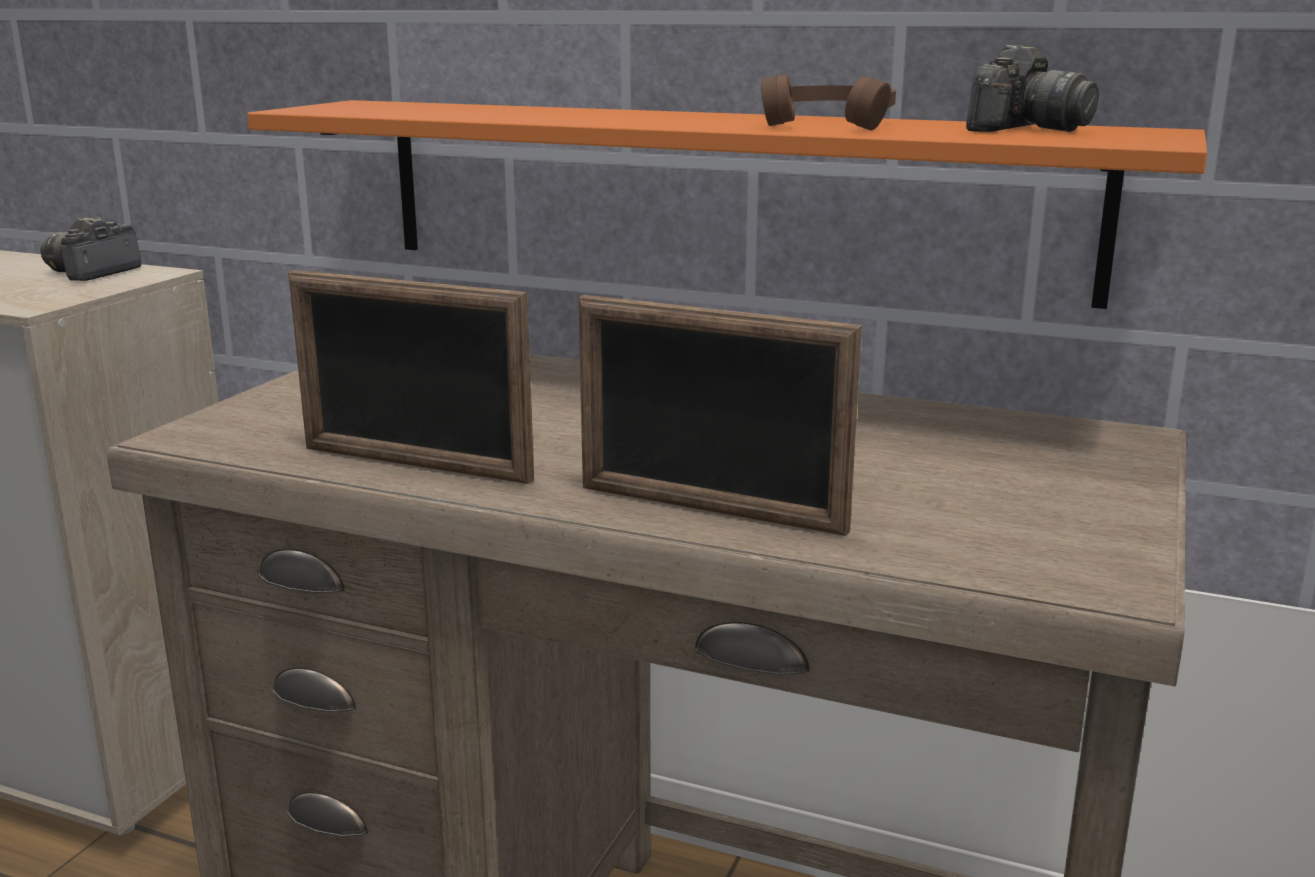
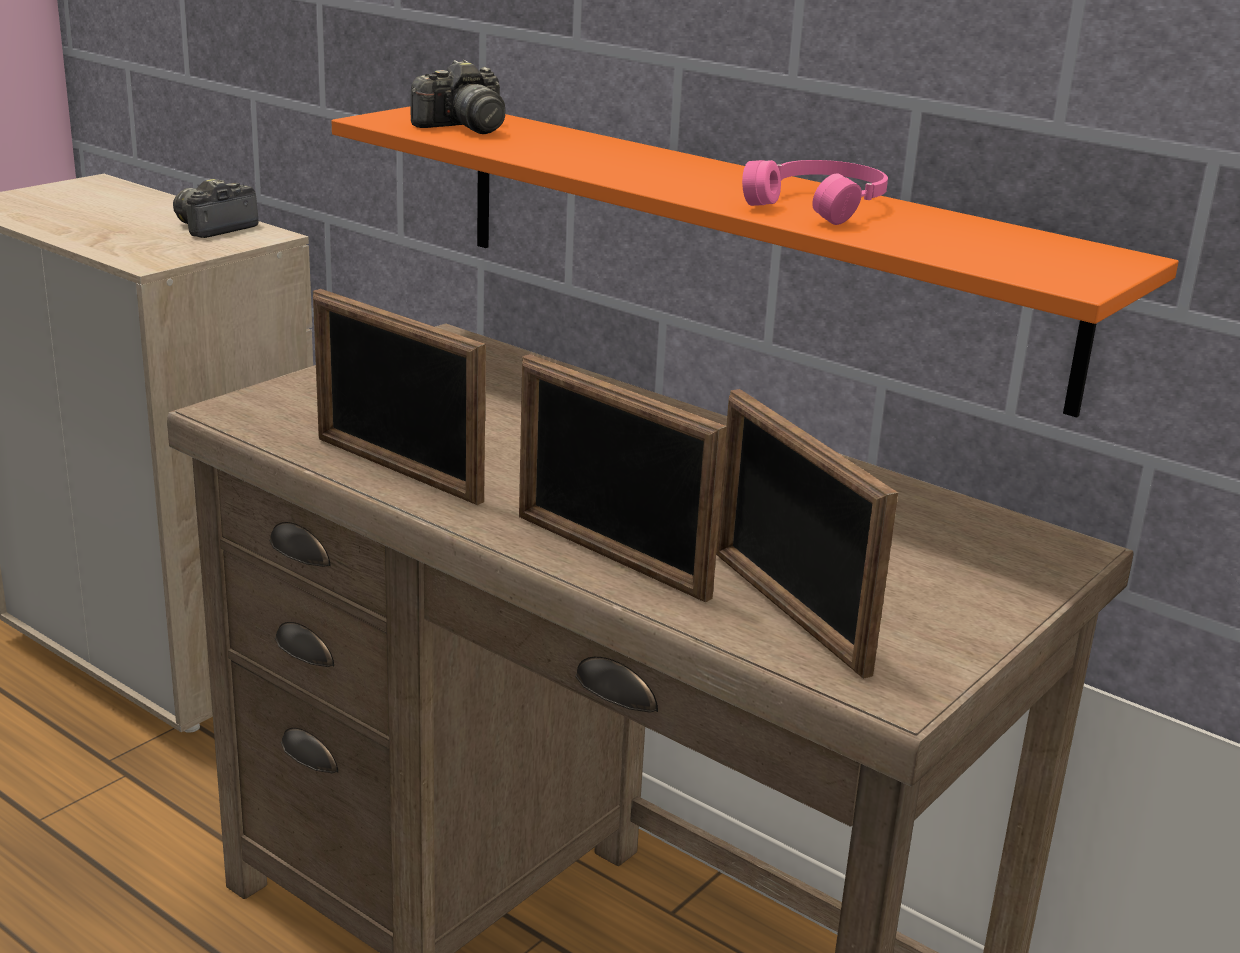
camera: 15 degrees right, 5 degrees up
(833, 123) = (821, 206): brown headphones -> pink headphones
(936, 531) = (787, 612): none -> picture frame
(1026, 129) = (991, 240): camera -> camera (464, 127)

